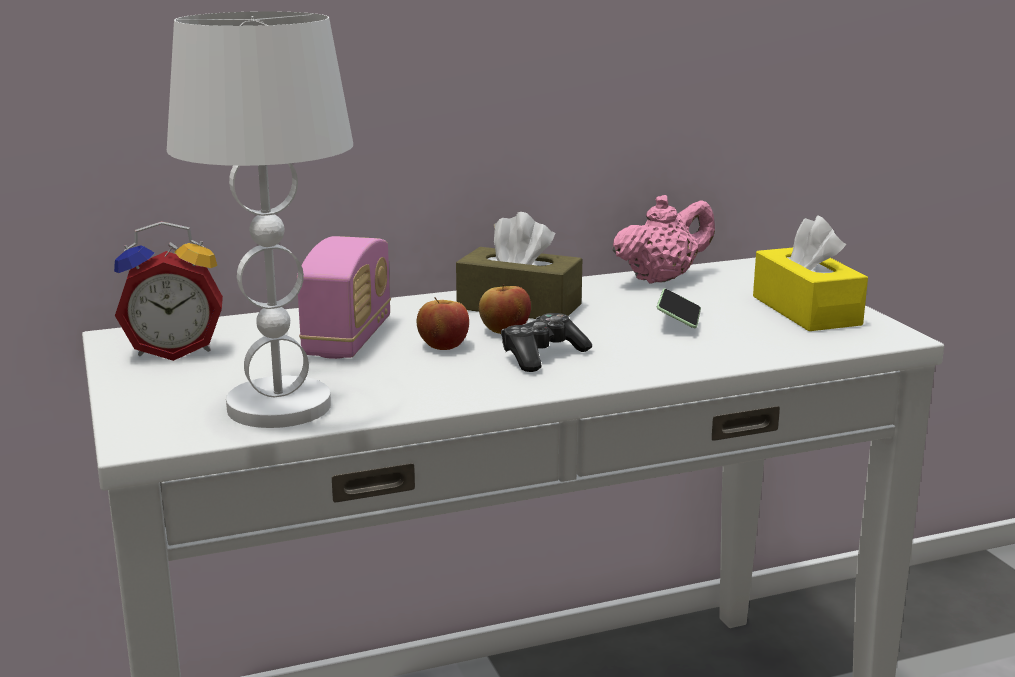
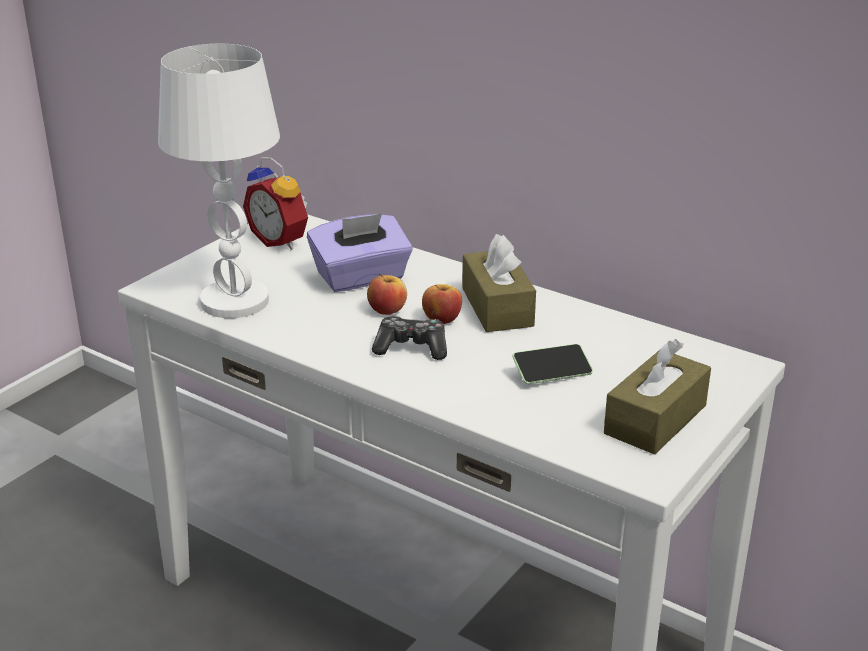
camera: 55 degrees right, 10 degrees up
(348, 339) = (361, 278): radio -> purple tissue box
(661, 279) = (642, 337): pink teapot -> none
(806, 310) = (655, 419): yellow tissue box -> brown tissue box

